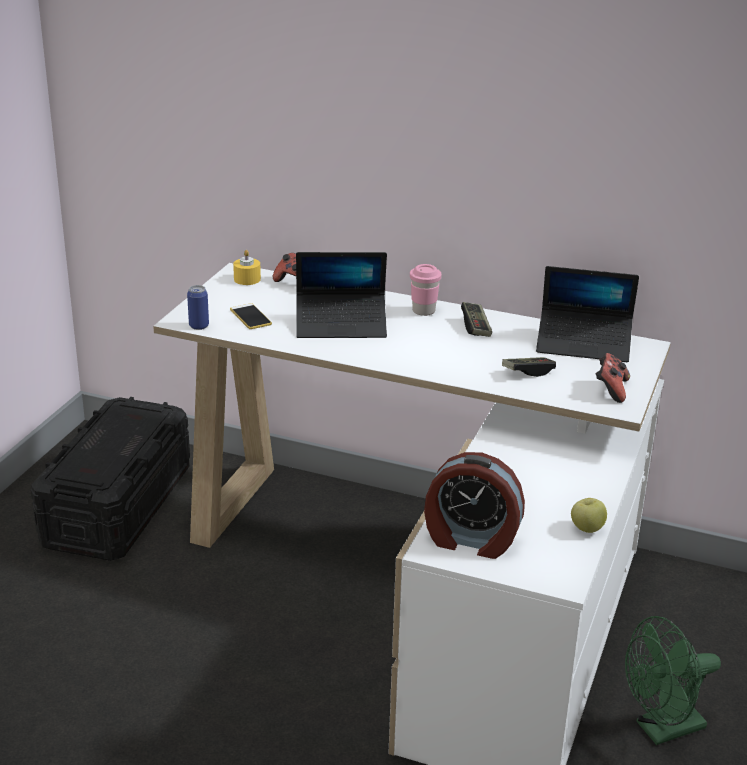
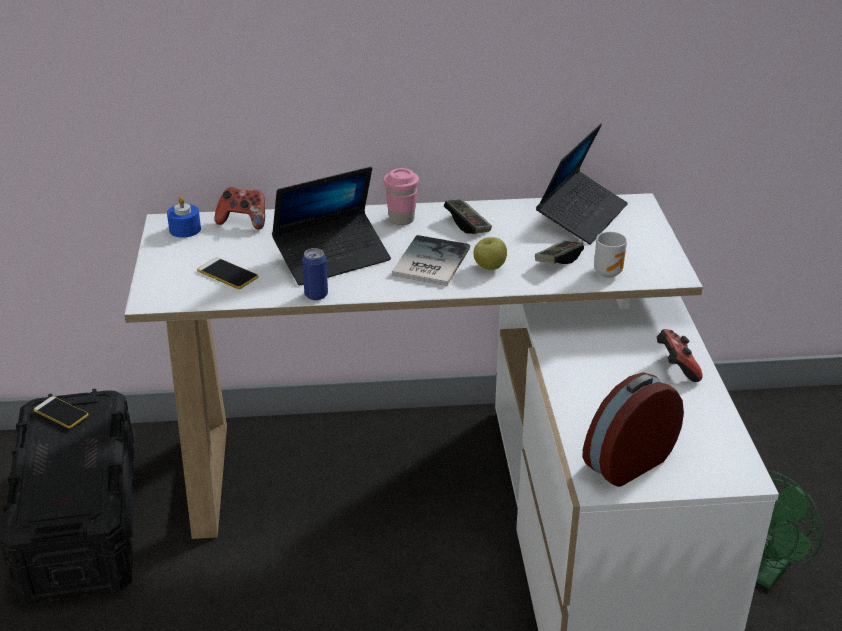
camera: 25 degrees left, 5 degrees up
(129, 411) = (61, 413): none -> phone
(199, 326) = (178, 300): can -> can (316, 295)
(247, 279) = (185, 229): yellow candle -> blue candle
(415, 347) = (428, 262): none -> book
(471, 540) = (626, 461): alarm clock -> alarm clock turned 150 degrees clockwise
(564, 391) = (609, 272): none -> mug
(583, 344) = (581, 216): laptop -> laptop turned 45 degrees counterclockwise
(586, 529) = (715, 411): apple -> apple (489, 267)
(611, 390) = (648, 259): game controller -> game controller (675, 368)

